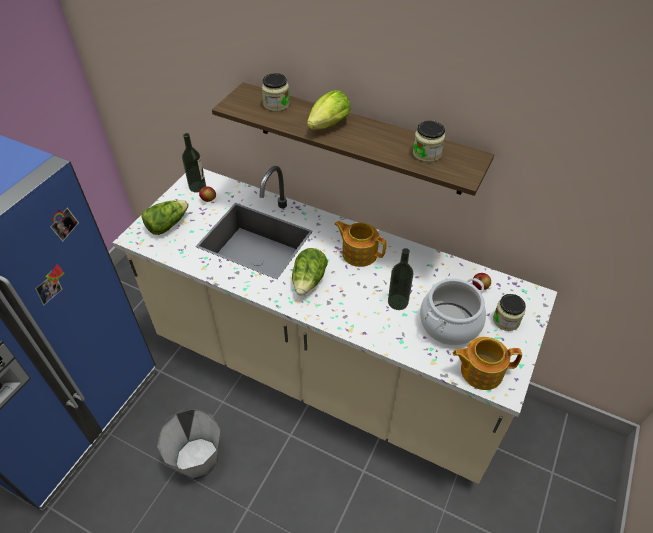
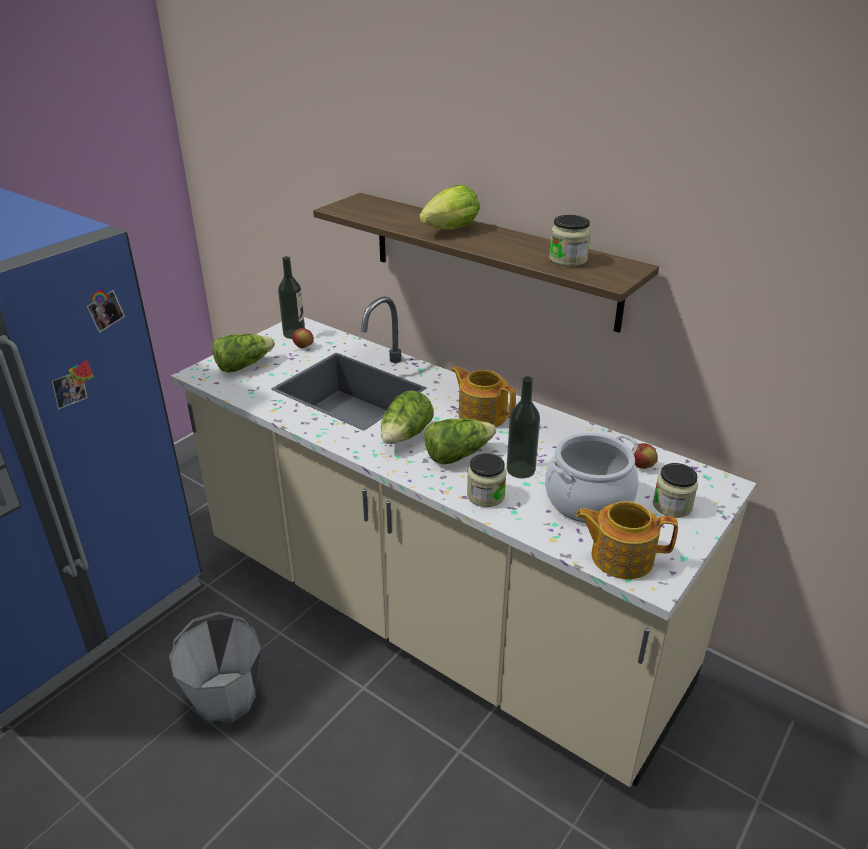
camera: 10 degrees right, 15 degrees down
(276, 104) = (393, 210): jar -> jar (485, 495)
(350, 294) = (457, 455): none -> lettuce

